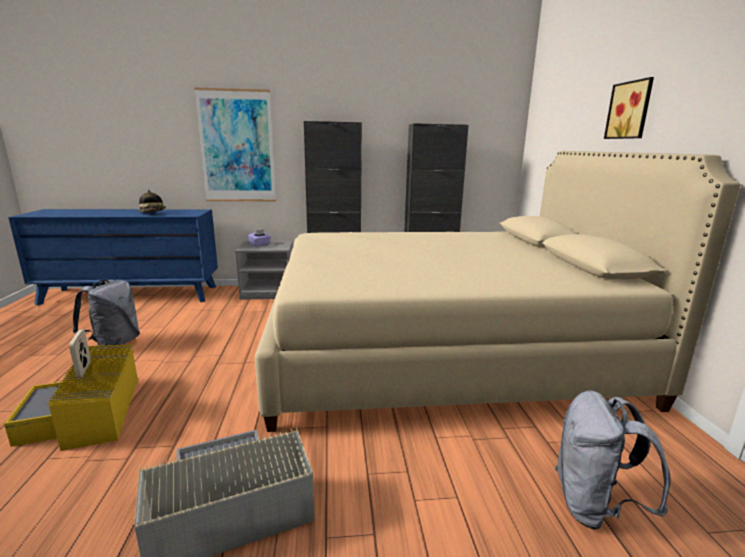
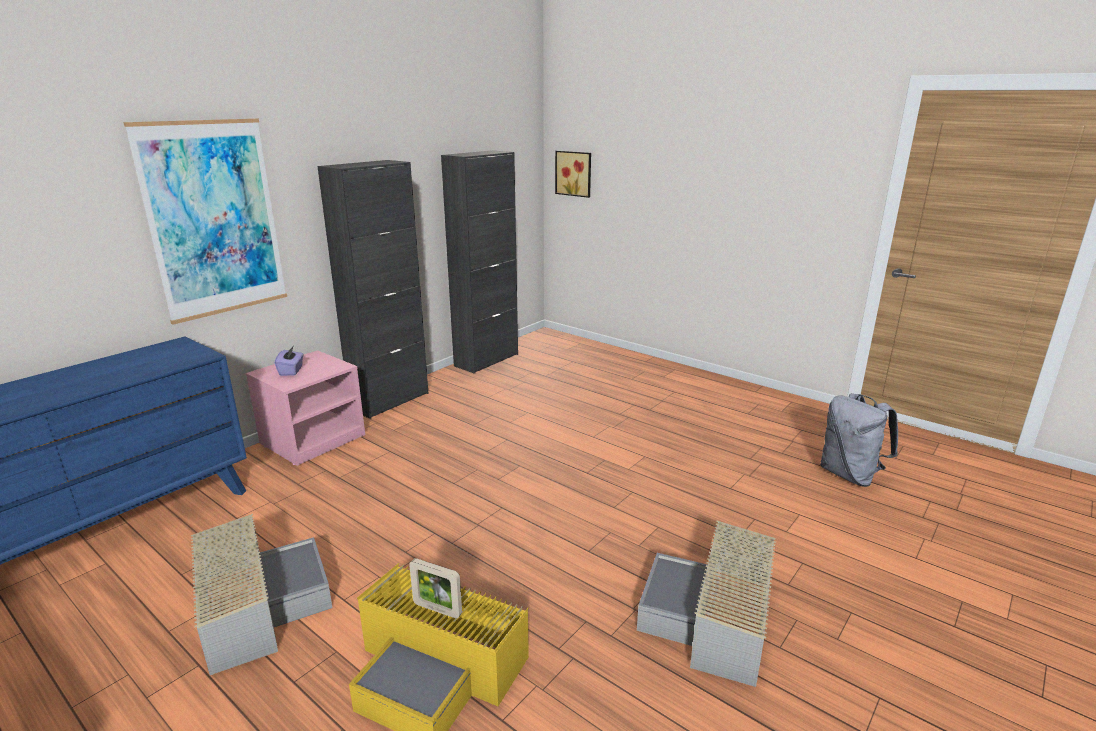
camera: 45 degrees left, 5 degrees up
(114, 344) = (257, 604): grey backpack -> grey storage box
(153, 213) = (113, 373): hat -> none
(269, 292) = (313, 439): grey nightstand -> pink nightstand
(440, 351) = (617, 422): beige bed -> none
(630, 110) = (710, 147): picture -> picture (574, 173)

